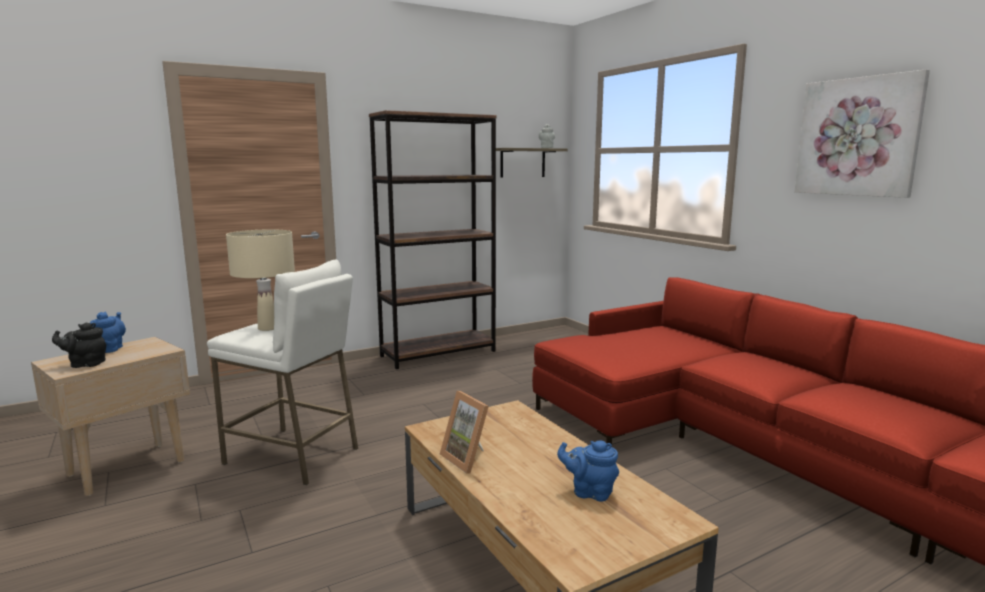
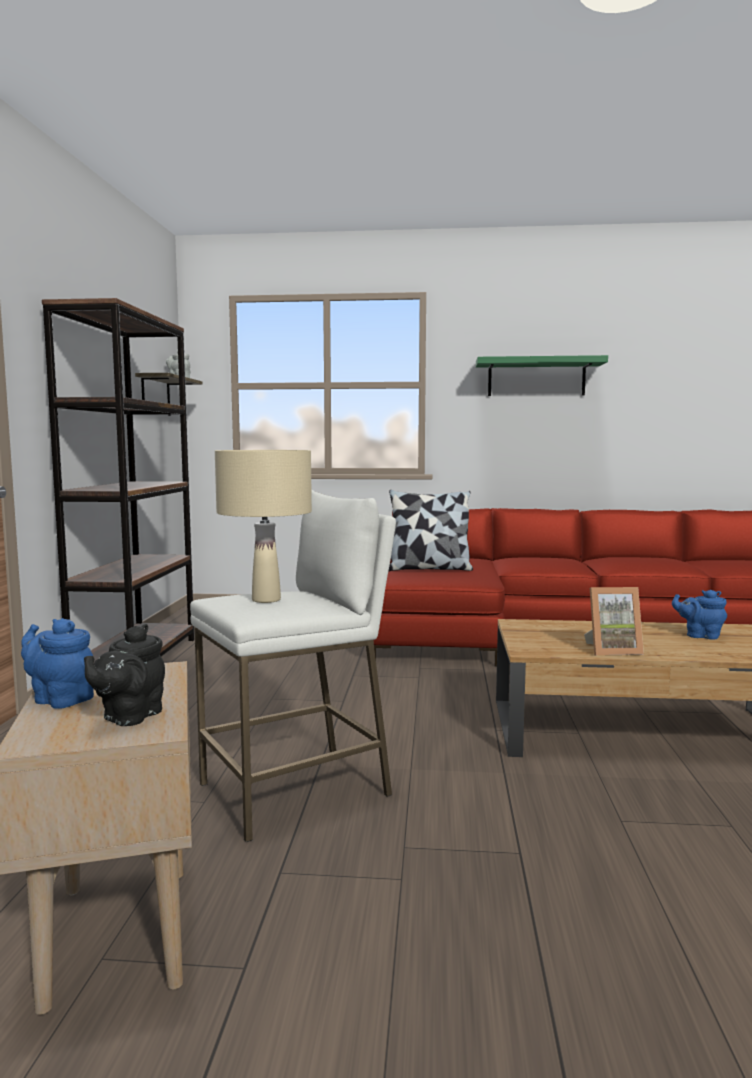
camera: 55 degrees left, 5 degrees down
(589, 492) = (700, 635): blue teapot -> blue teapot turned 60 degrees clockwise
(623, 342) = (429, 569): none -> pillow
(858, 137) = (536, 378): picture -> green shelf

